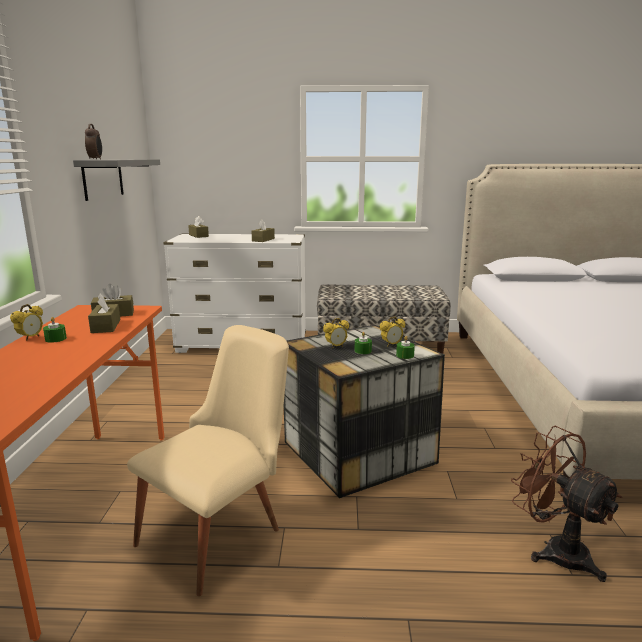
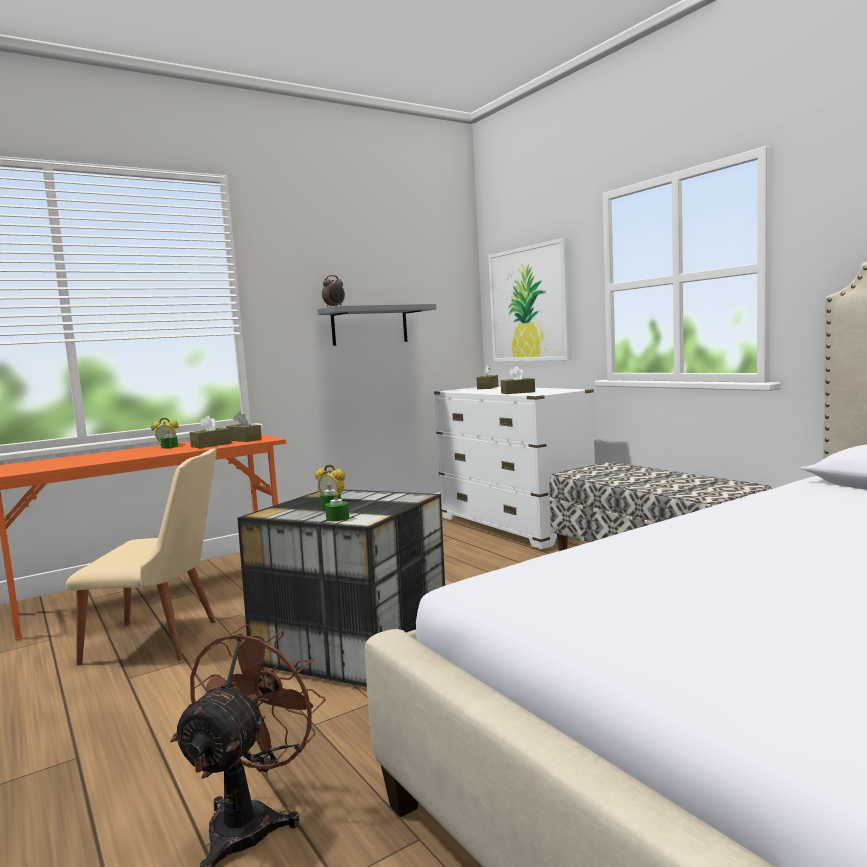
camera: 55 degrees right, 10 degrees down
(217, 164) = (529, 304): none -> picture
(391, 345) = (369, 509): alarm clock -> none

